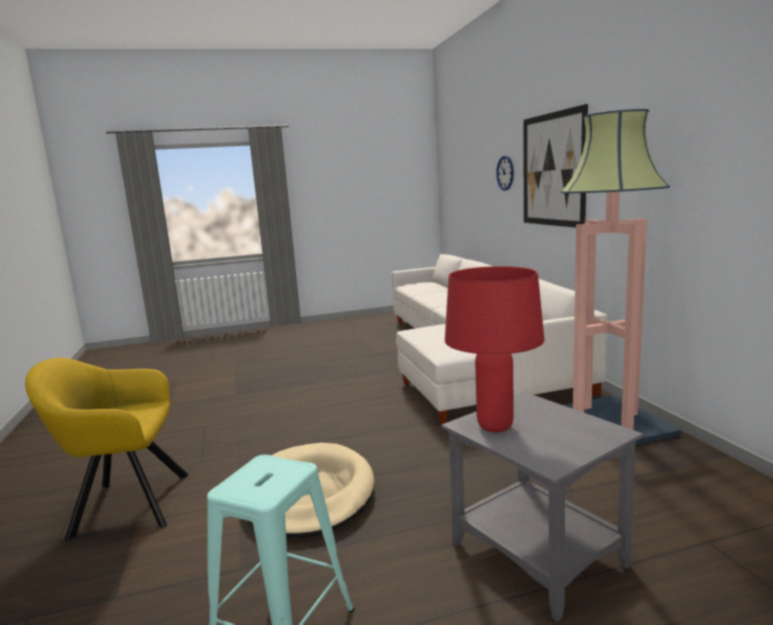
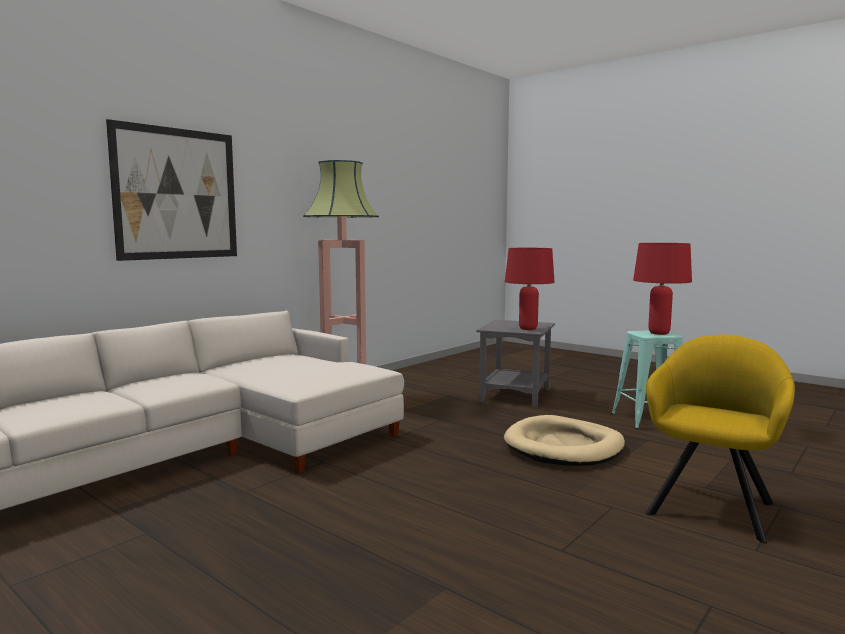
camera: 125 degrees left, 5 degrees down
(124, 505) = (712, 505): yellow armchair -> yellow armchair turned 105 degrees counterclockwise
(256, 482) = (658, 333): none -> red table lamp
(505, 173) = (48, 187): wall clock -> none

